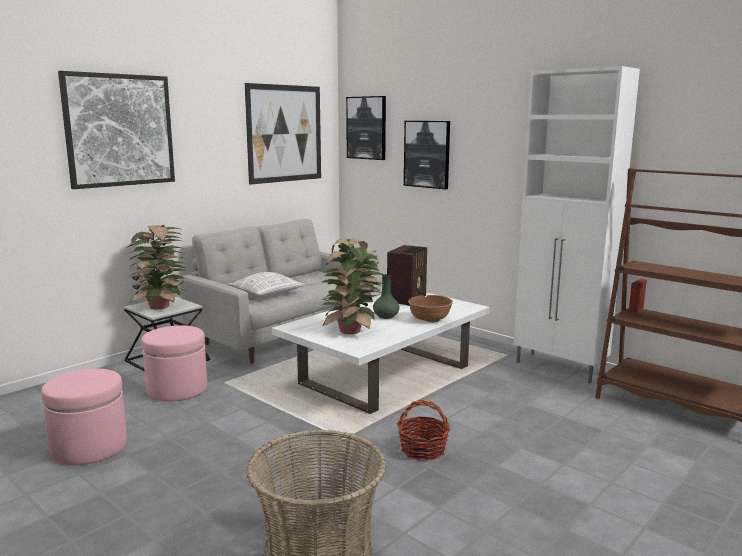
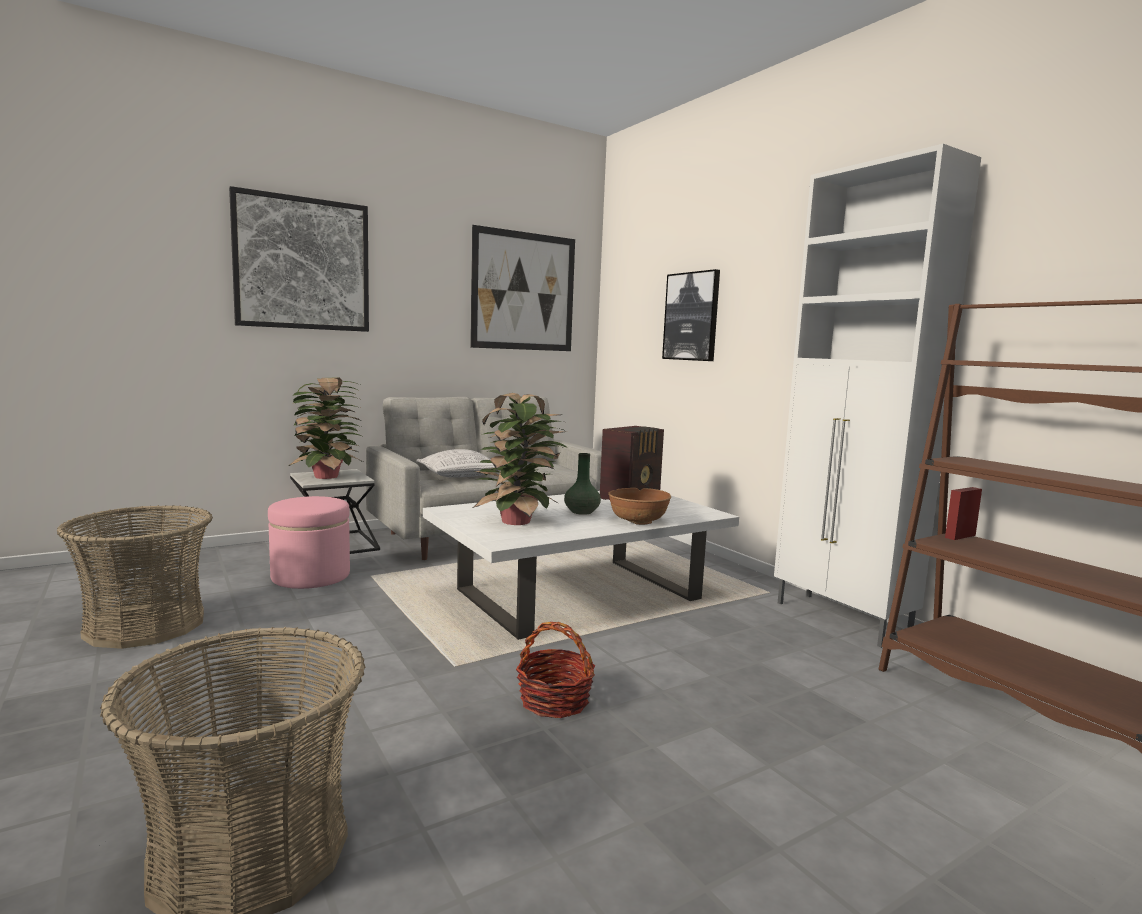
camera: 15 degrees right, 5 degrees down
(89, 447) = (145, 625): pink ottoman -> basket
(367, 128) = (628, 289): picture -> none

